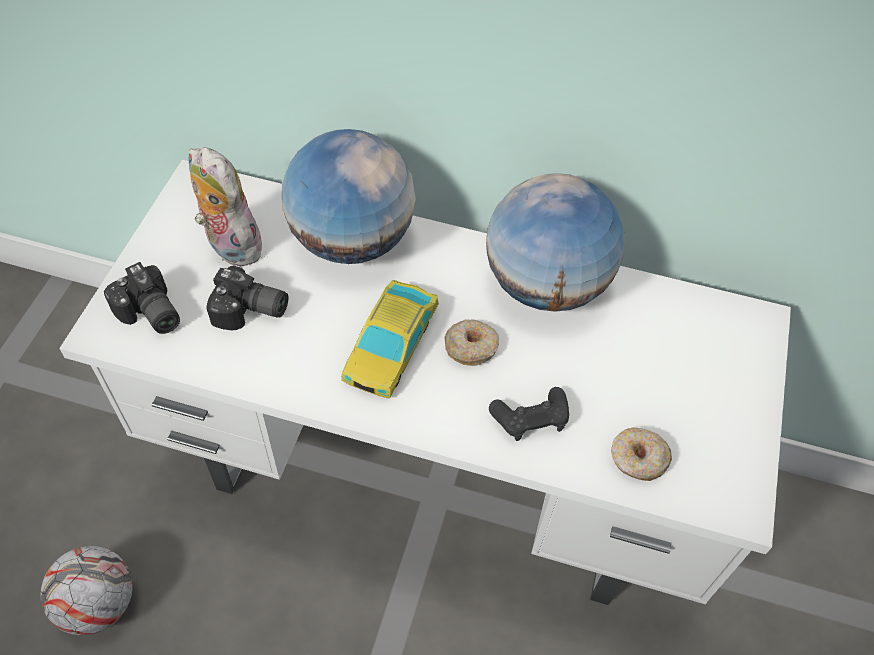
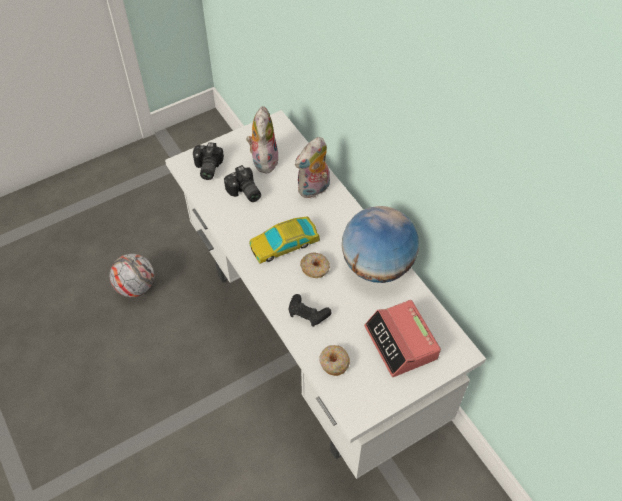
camera: 45 degrees right, 0 degrees up
(351, 240) = (314, 189): globe -> plush toy
(684, 364) = (401, 343): none -> alarm clock

